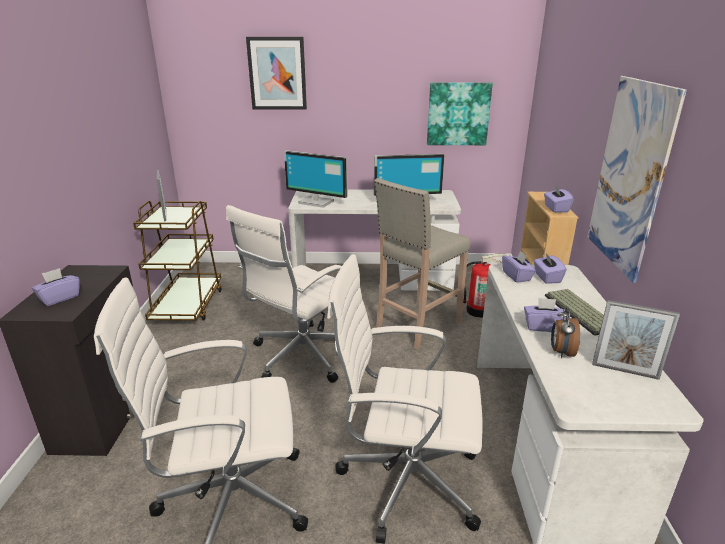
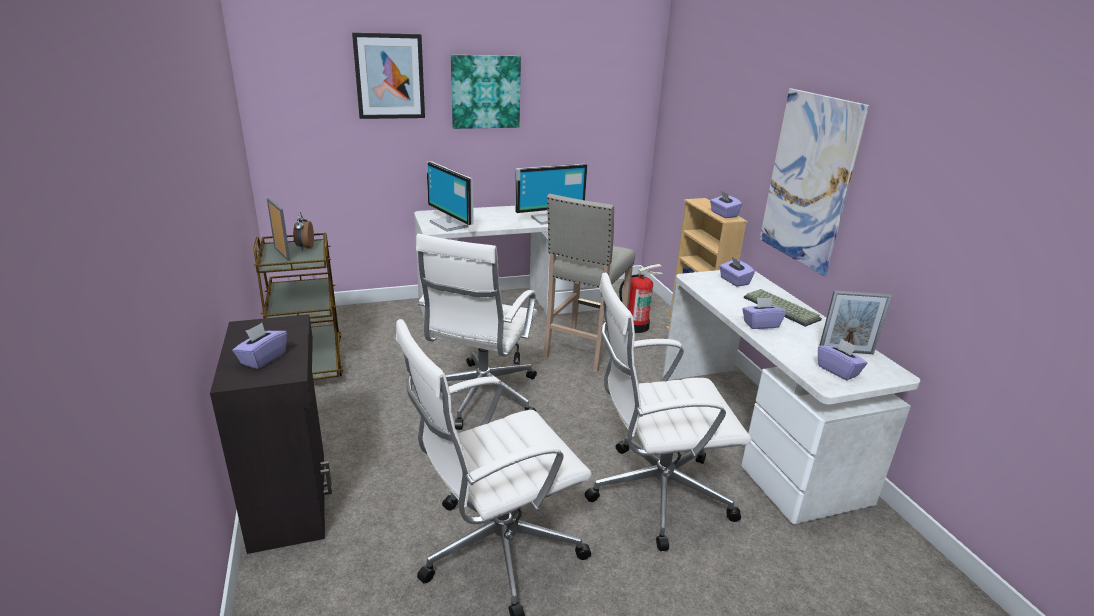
camera: 20 degrees left, 0 degrees up
(316, 202) = (450, 224): monitor -> monitor turned 45 degrees clockwise
(458, 114) = (588, 120): picture -> picture (485, 92)
(517, 276) = (708, 283): purple tissue box -> purple tissue box (838, 370)
(561, 352) = (789, 344): alarm clock -> alarm clock (305, 247)

